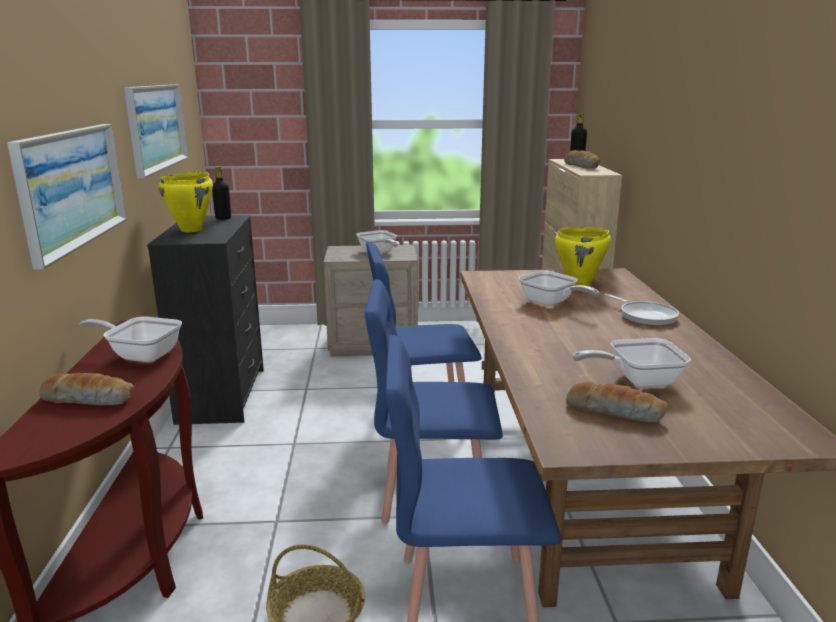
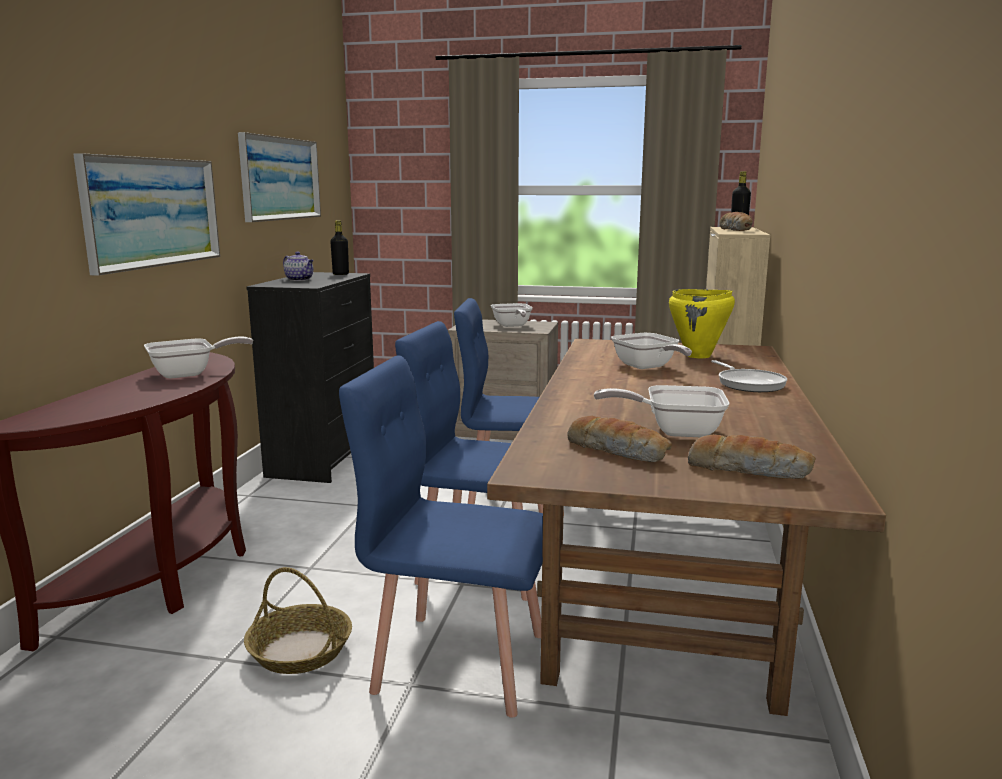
camera: 15 degrees right, 5 degrees down
(89, 399) = (114, 397): bread -> bread (749, 470)
(141, 355) = (190, 374): frying pan -> frying pan turned 120 degrees clockwise
(192, 230) = (300, 280): yellow cooking pot -> teapot

